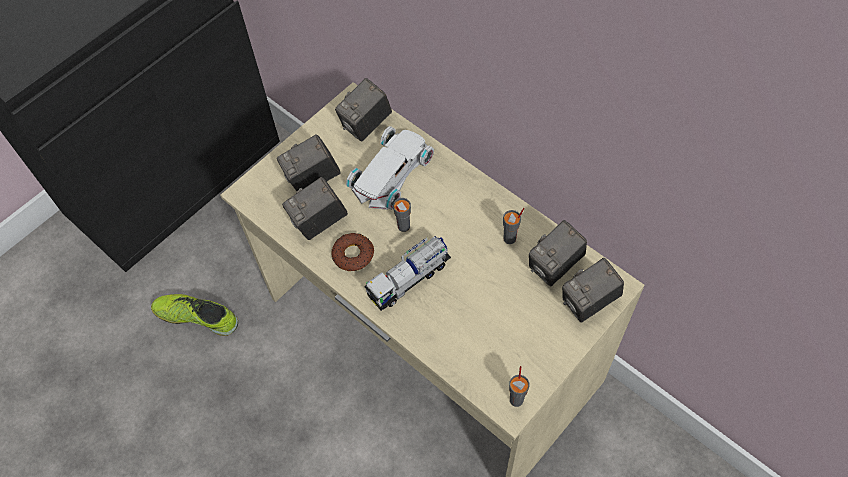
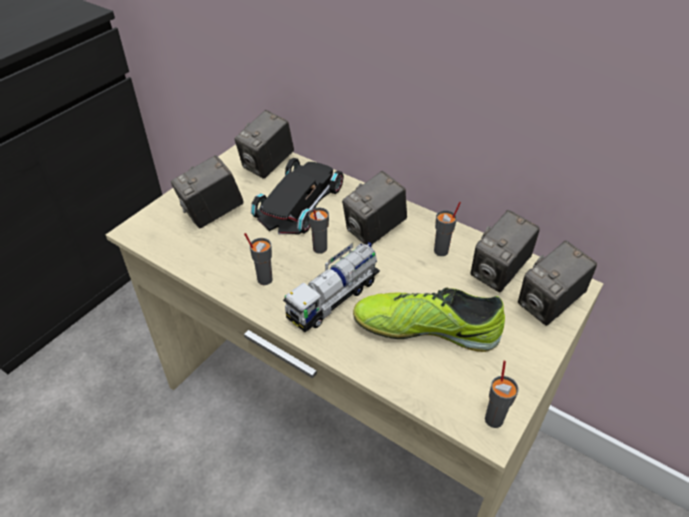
camera: 10 degrees left, 15 degrees down
(197, 317) = (85, 413): shoe -> shoe (426, 329)
(319, 222) = (222, 251): camera -> camera (374, 231)
(353, 254) = (264, 279): donut -> grey cup
(393, 172) = (301, 202): white toy car -> black toy car

